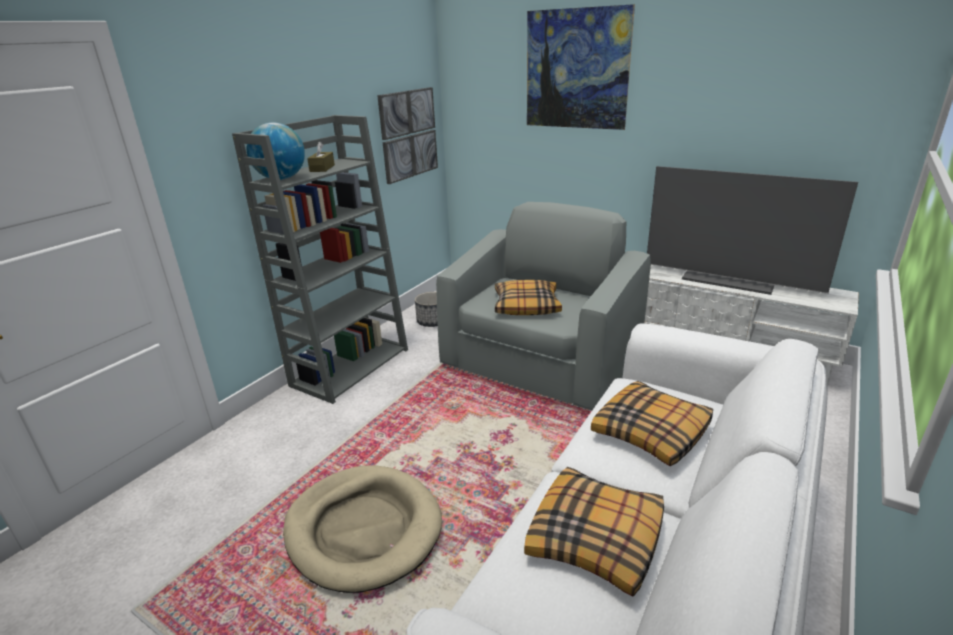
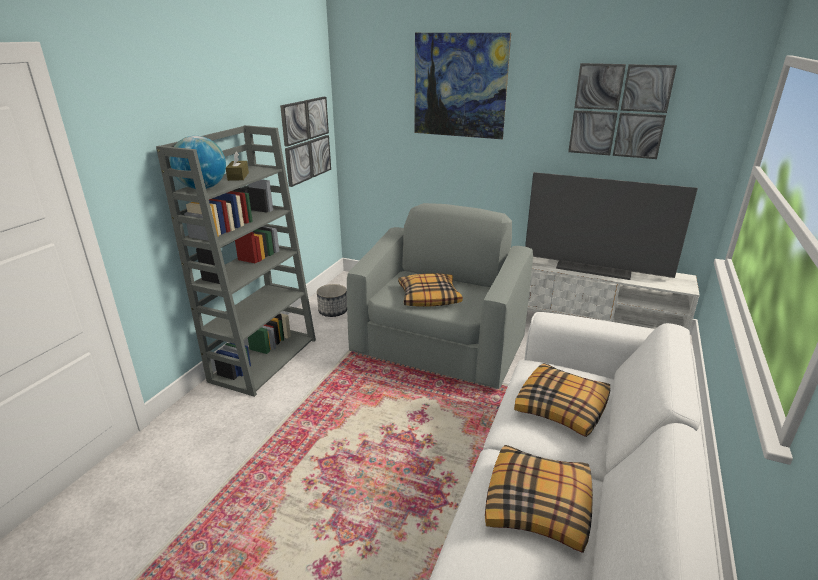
camera: 10 degrees left, 0 degrees up
(363, 529) = (309, 514): beige dog bed -> none
(763, 91) = (619, 111): none -> picture

